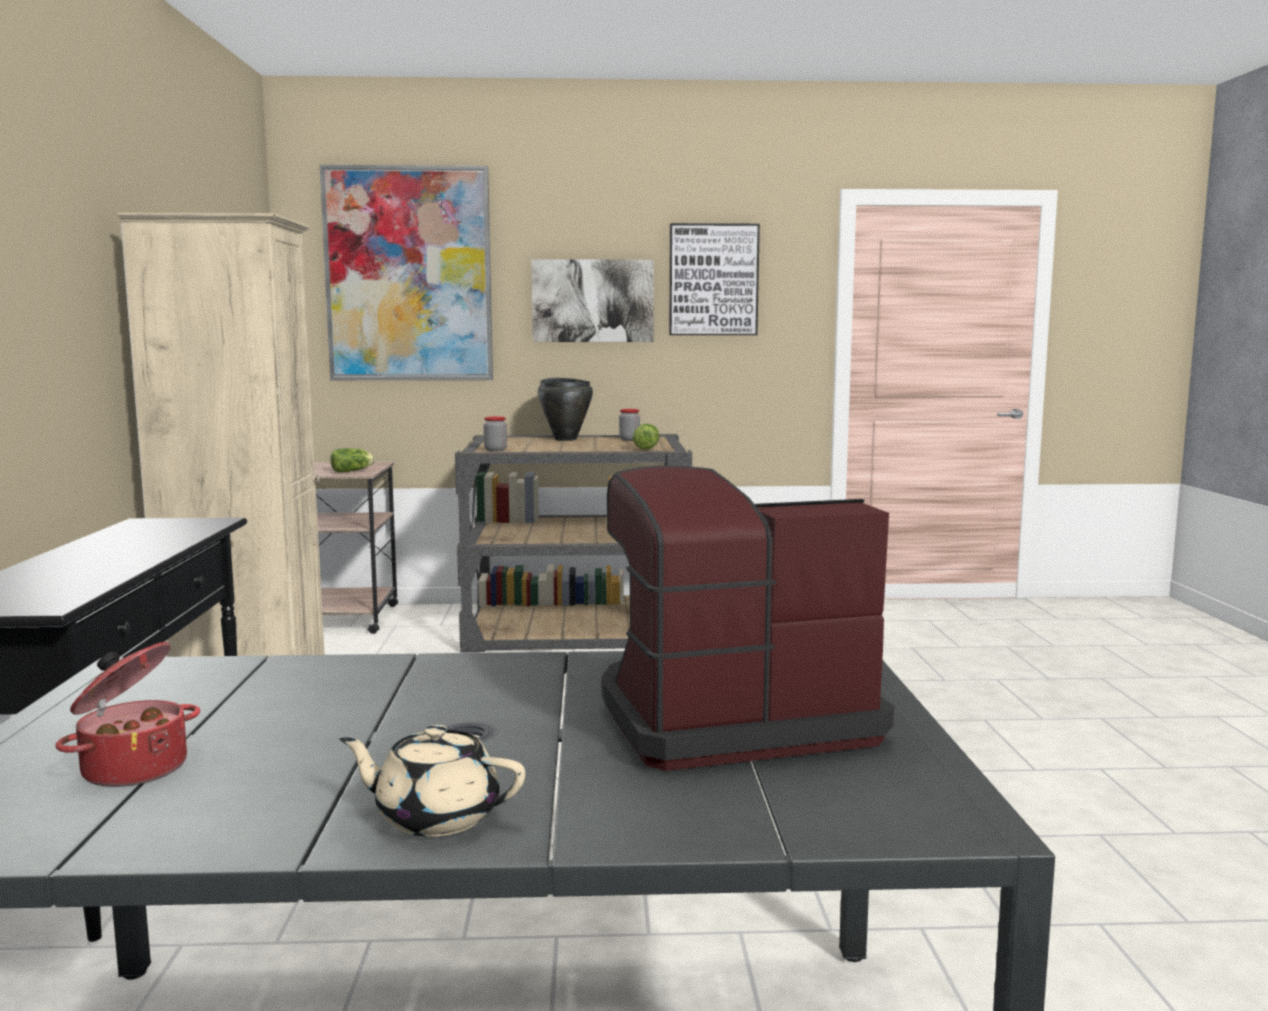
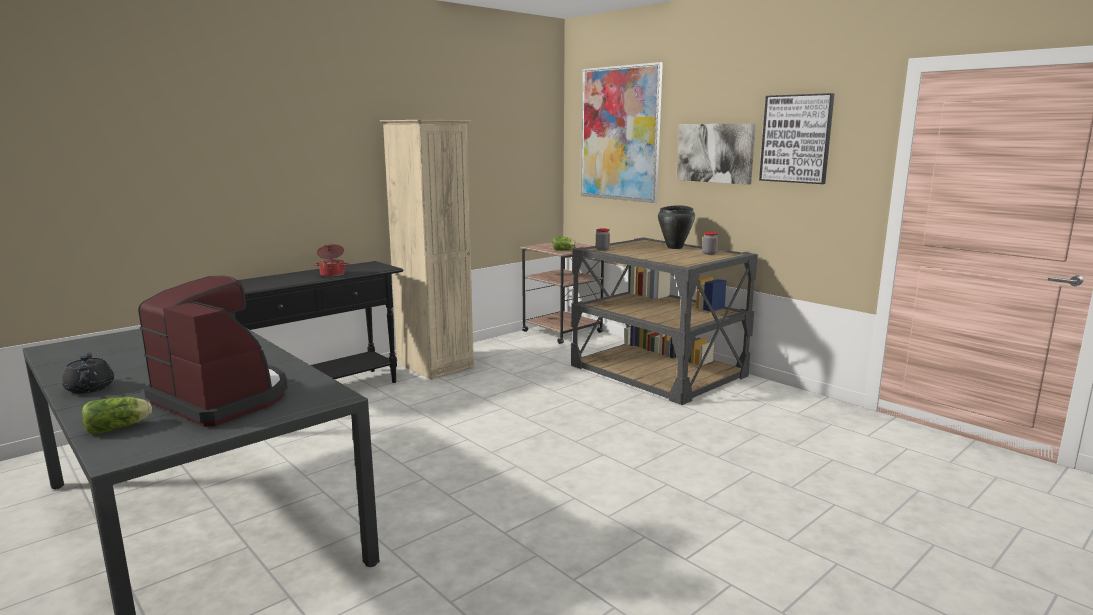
camera: 50 degrees right, 5 degrees up
(133, 768) = (116, 349): cooking pot -> cooking pot (332, 274)
(435, 817) = (90, 388): beige teapot -> black teapot
(647, 447) = (682, 261): lettuce -> lettuce (120, 427)

